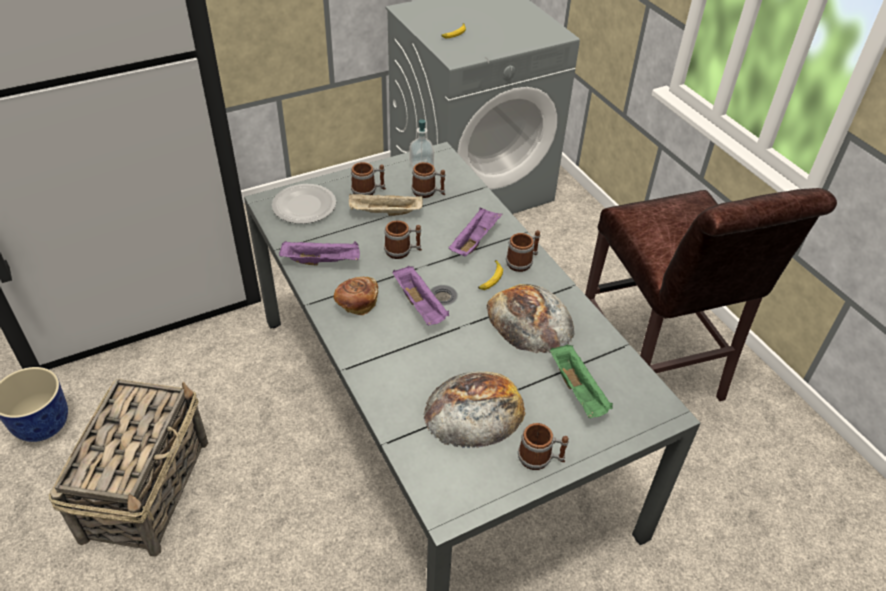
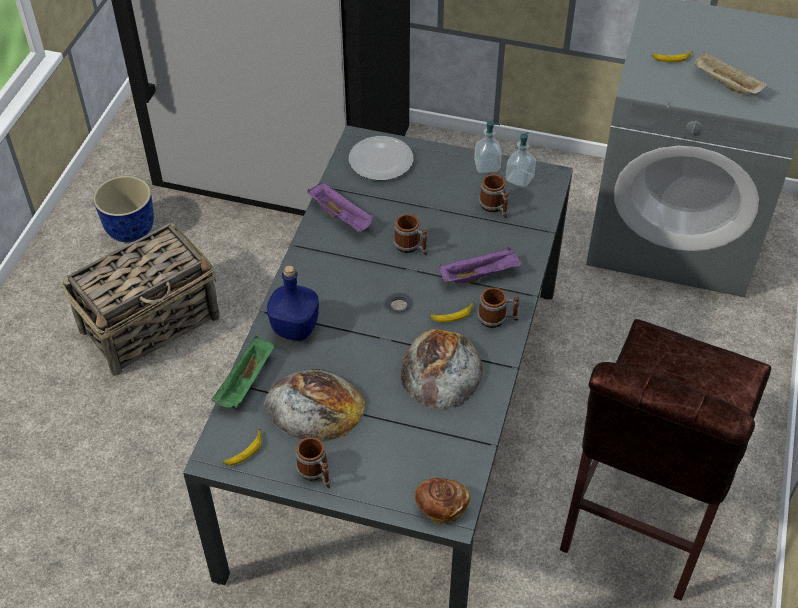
camera: 45 degrees right, 5 degrees up
(357, 303) = (327, 267): bread -> bread (441, 506)
(368, 191) = (446, 177): mug -> none
(384, 213) = (436, 204): beige tray -> beige tray (724, 84)
(388, 169) = (487, 166): none -> soap dispenser
(388, 363) = (296, 328): none -> blue bottle
(420, 306) = (371, 301): purple tray -> none
(465, 486) = (244, 451): none -> banana
(578, 391) = (406, 449): green tray -> green tray (246, 383)

